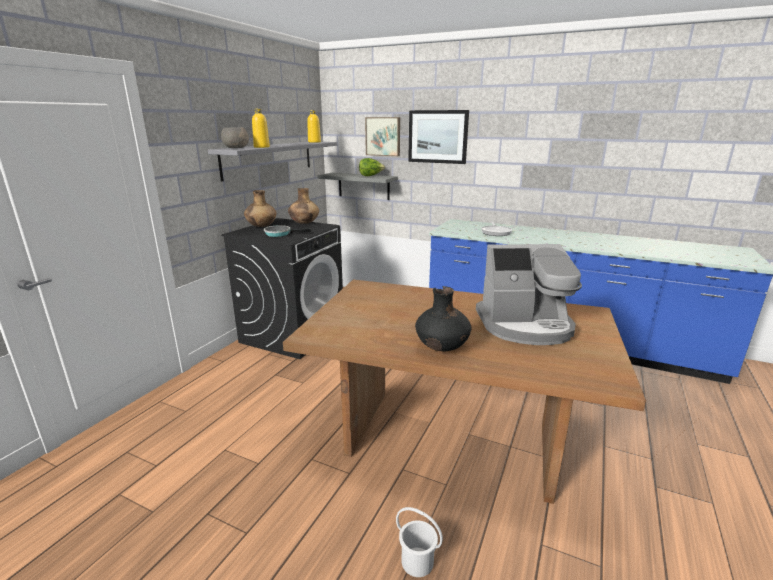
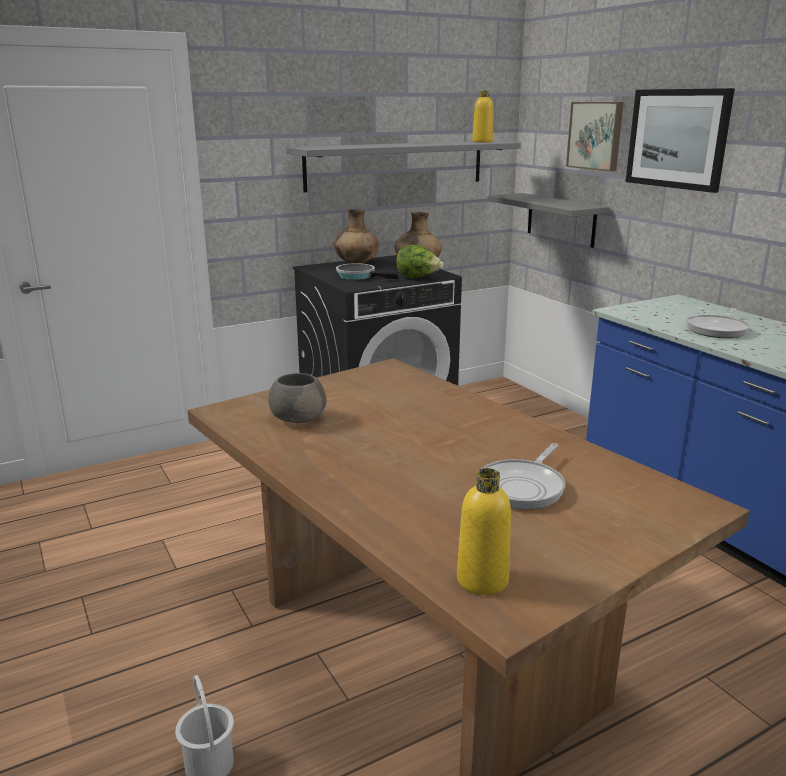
camera: 35 degrees right, 0 degrees up
(236, 148) = (324, 146): grey bowl -> grey bowl (298, 418)
(261, 147) = (363, 146): yellow bottle -> yellow bottle (482, 580)
(371, 176) = (563, 203): lettuce -> lettuce (418, 278)
(442, 347) = (346, 475): black vase -> none
(525, 325) = (523, 487): coffee machine -> frying pan

